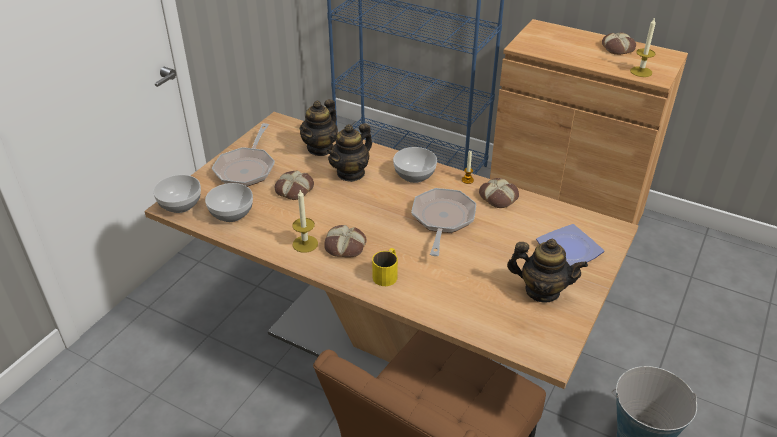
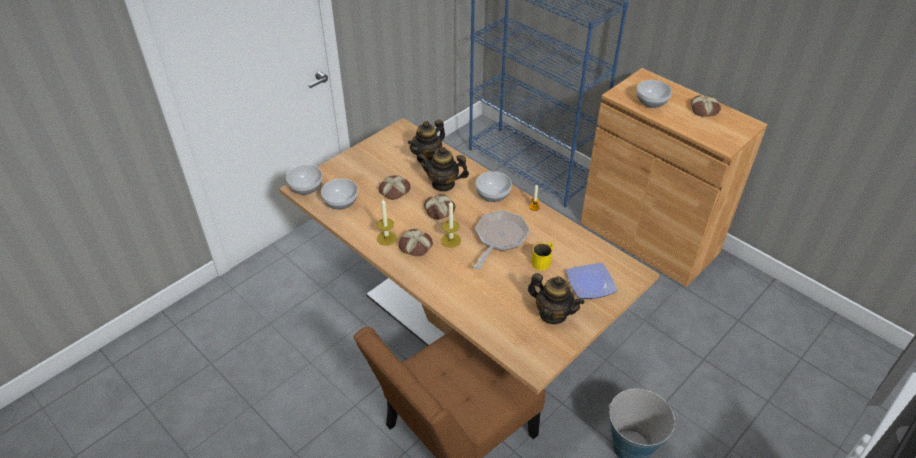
camera: 15 degrees right, 5 degrees up
(246, 168) = (364, 165): frying pan -> none
(351, 173) = (443, 184): teapot -> teapot turned 45 degrees clockwise
(387, 273) = (439, 274): yellow mug -> yellow mug (543, 260)
(499, 197) = (553, 227): bread -> bread (440, 210)
(560, 49) = (651, 102): none -> bowl
(641, 72) = (713, 137): candle -> candle (451, 240)

